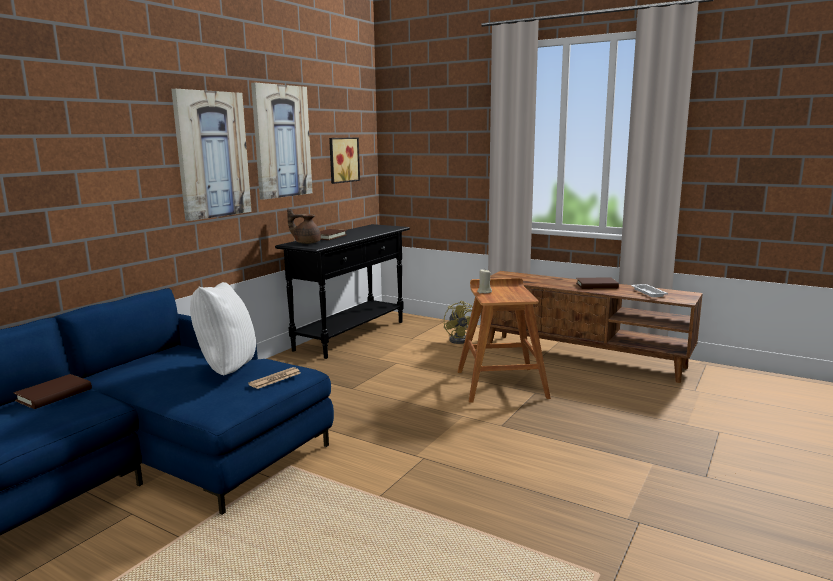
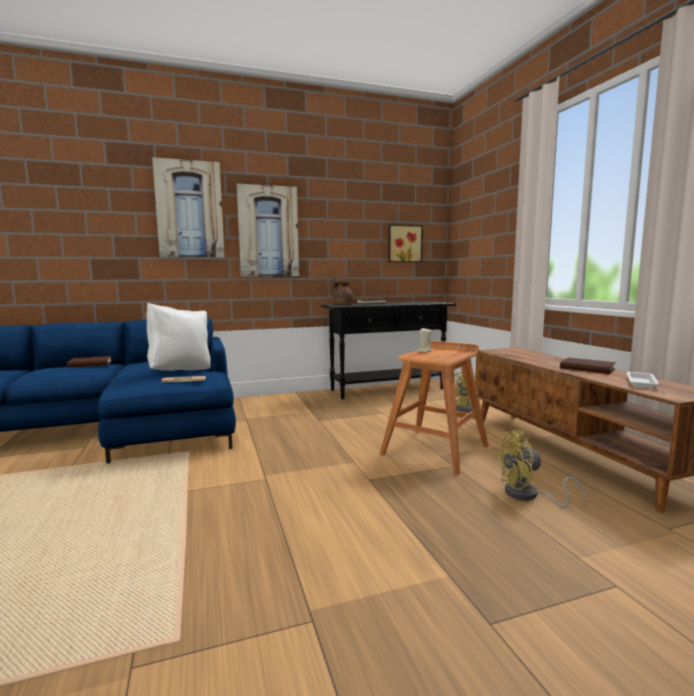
camera: 40 degrees right, 5 degrees down
(281, 141) = (337, 225): picture -> picture (189, 210)
(610, 397) = (528, 496): none -> yellow fan

